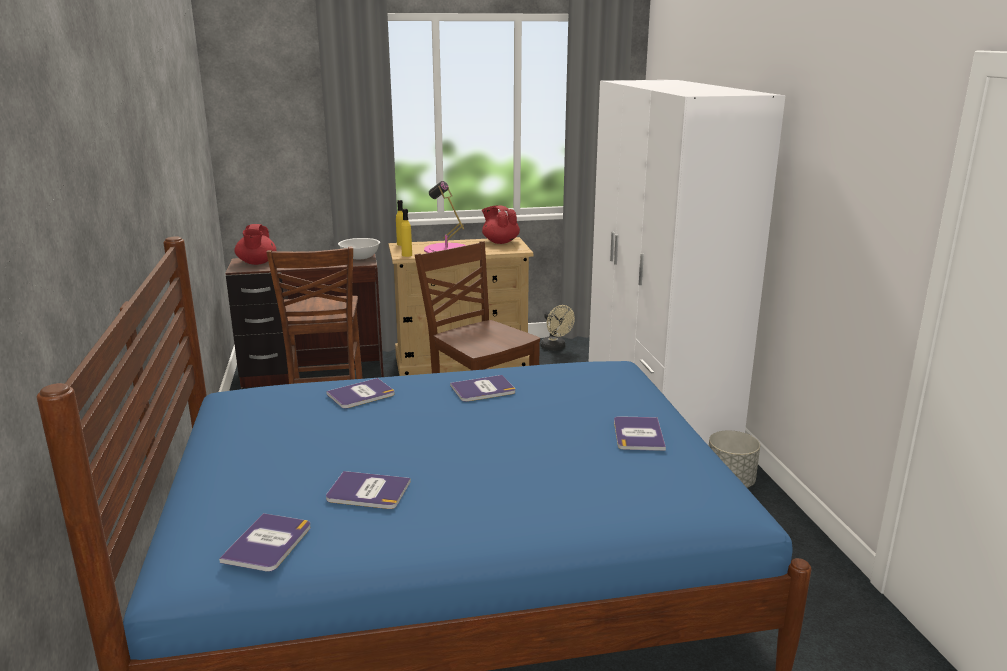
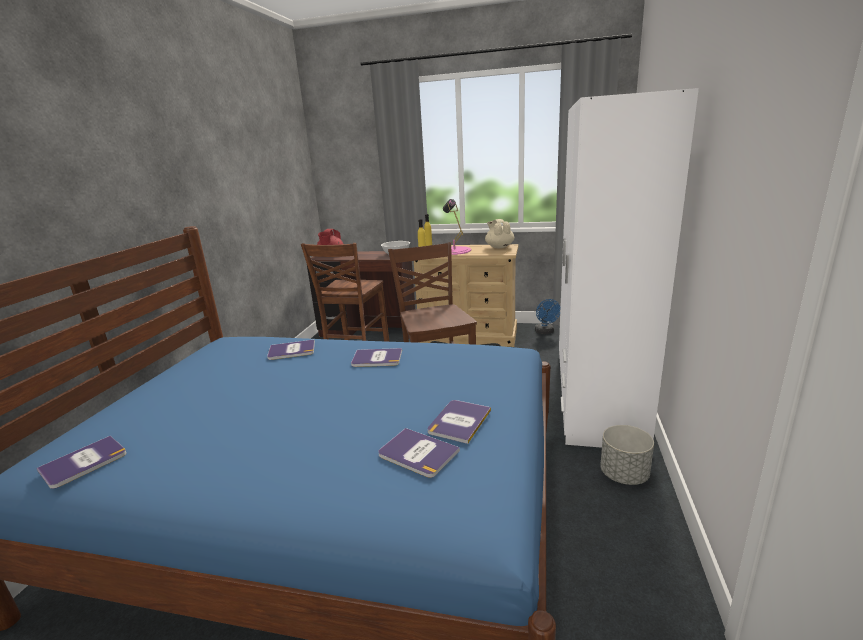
camera: 25 degrees right, 0 degrees up
(368, 491) = (196, 432): book -> book (417, 453)
(500, 242) = (499, 247): red teapot -> beige teapot
(555, 348) = (545, 332): beige fan -> blue fan

